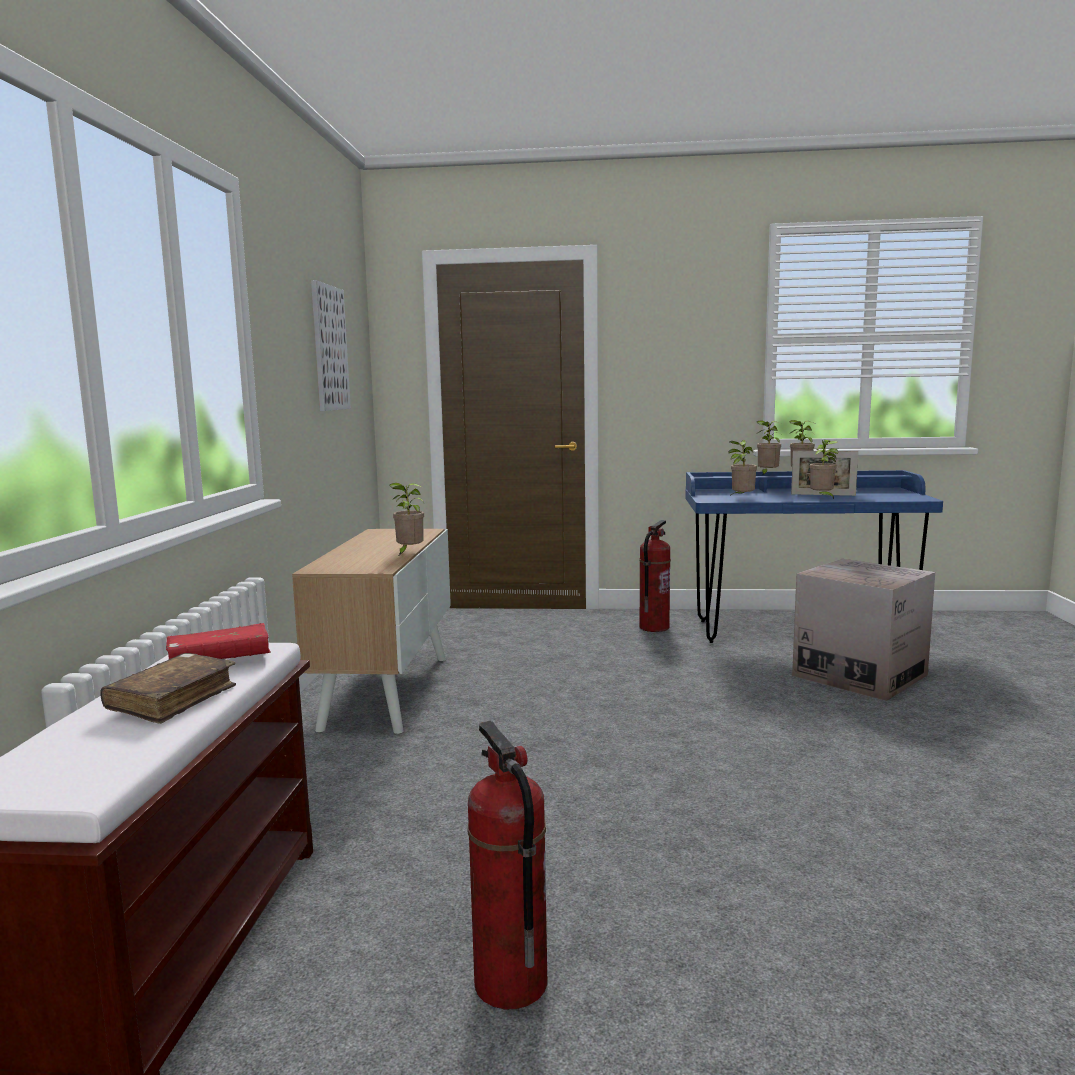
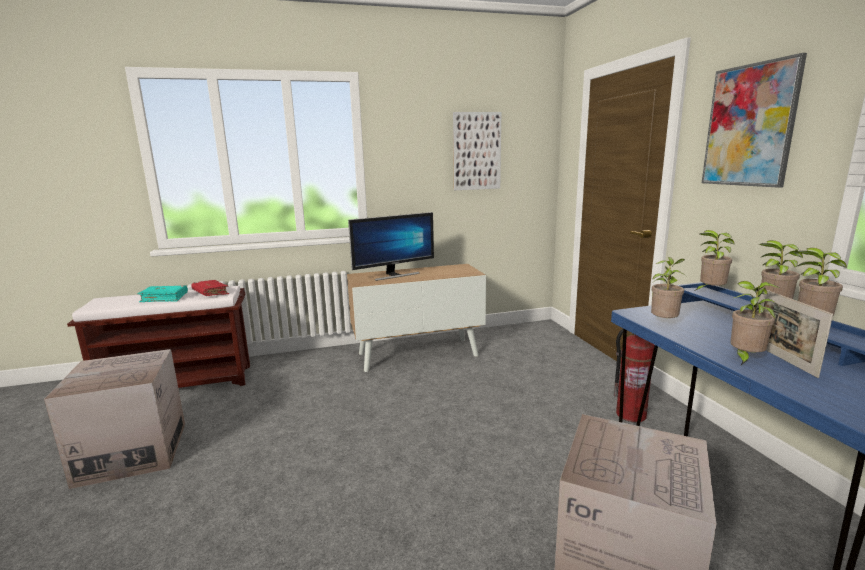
camera: 70 degrees right, 5 degrees up
(173, 700) = (164, 298): brown book -> turquoise book
(364, 555) = (394, 275): none -> monitor
(408, 553) = (403, 280): potted plant -> potted plant (709, 291)
(511, 983) = (133, 453): fire extinguisher -> cardboard box
(680, 334) = (749, 126): none -> picture

